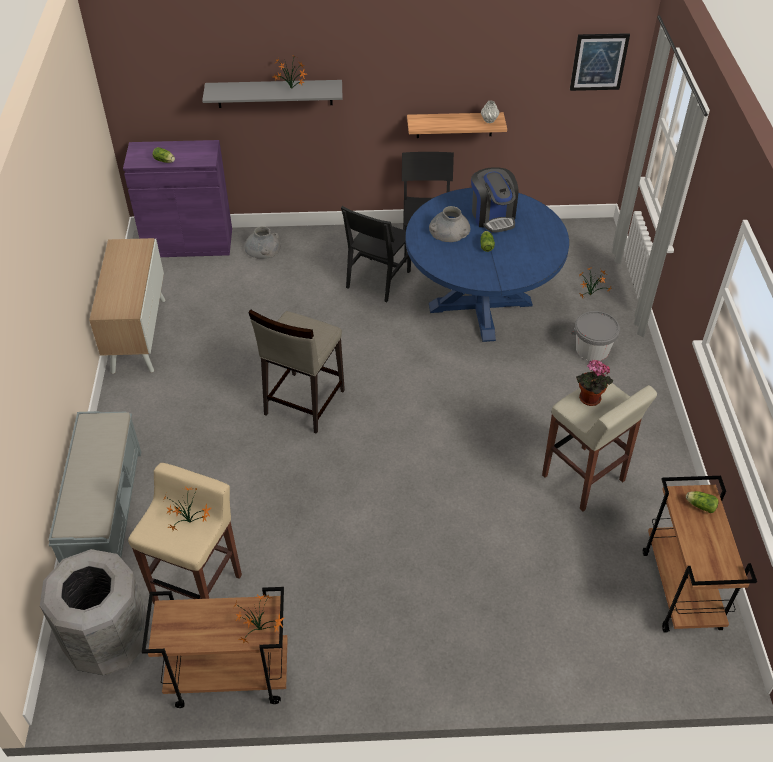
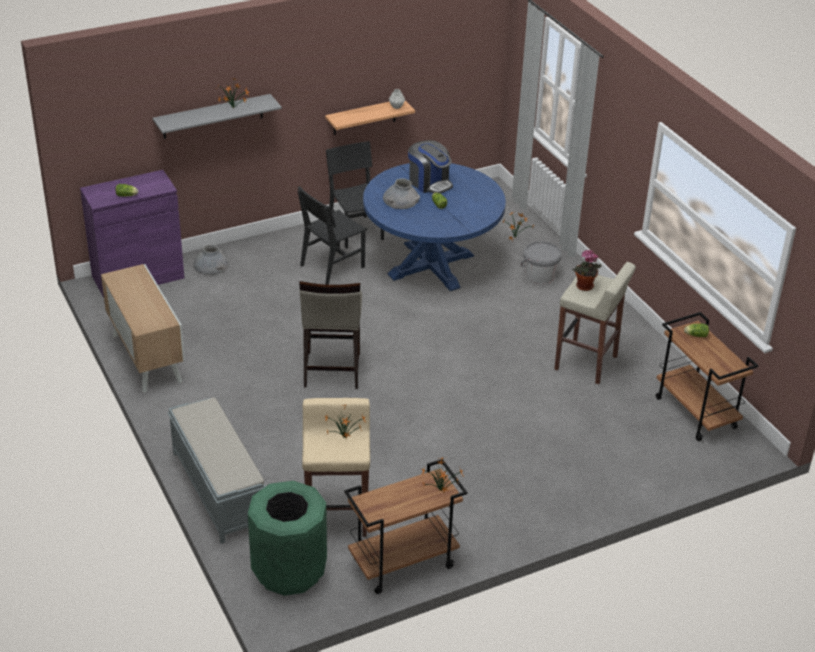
camera: 25 degrees left, 10 degrees down
(109, 641) = (289, 572): grey trash can -> green trash can
(378, 279) = (332, 266): black chair -> black chair turned 45 degrees clockwise
(598, 61) = (474, 42): picture -> none

